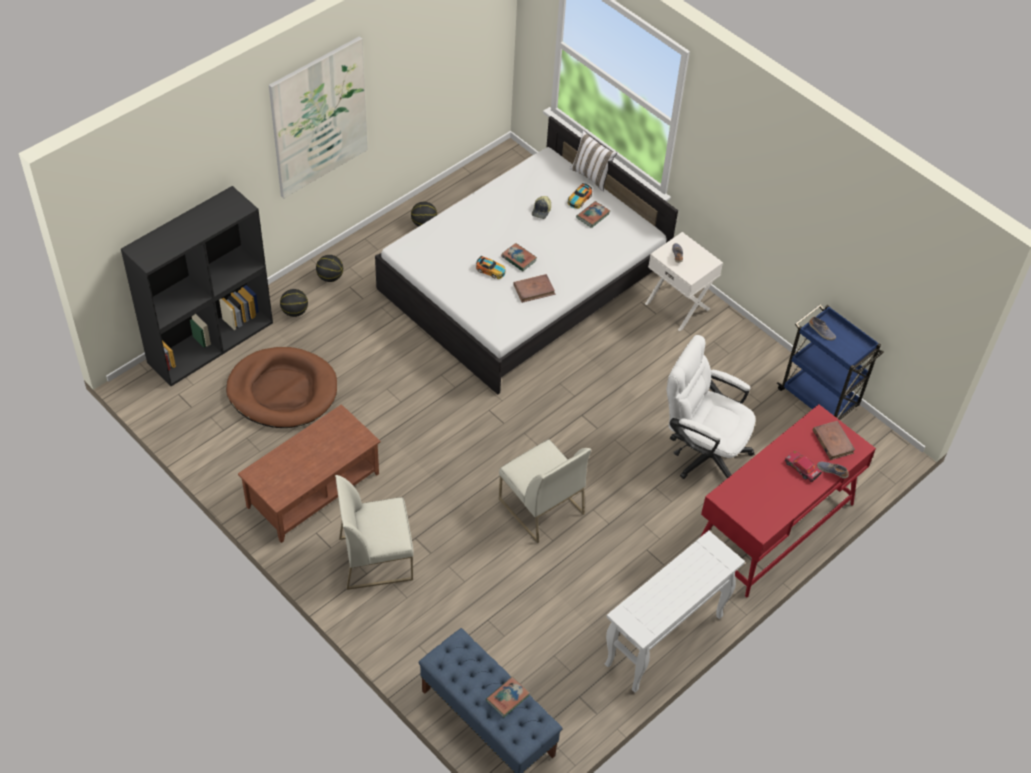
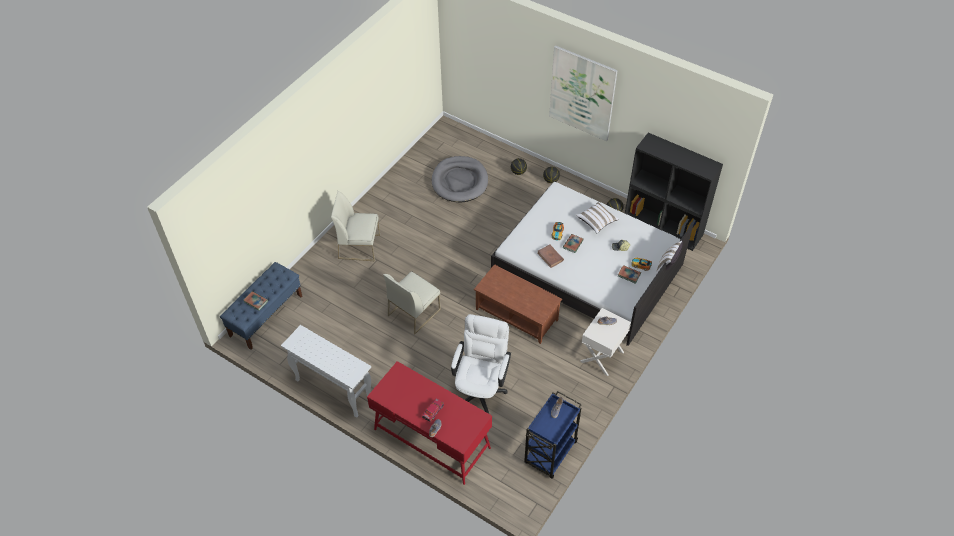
camera: 80 degrees right, 0 degrees up
(211, 341) = (483, 144): black bookcase -> black bookcase (664, 226)
(282, 391) = (459, 181): brown dog bed -> grey dog bed
(314, 491) = (396, 210): brown coffee table -> brown coffee table (516, 315)
(376, 558) = (359, 246): white chair -> white chair turned 60 degrees counterclockwise
(483, 222) = (597, 221): none -> white pillow
(832, 441) = (461, 427): brown book -> none

